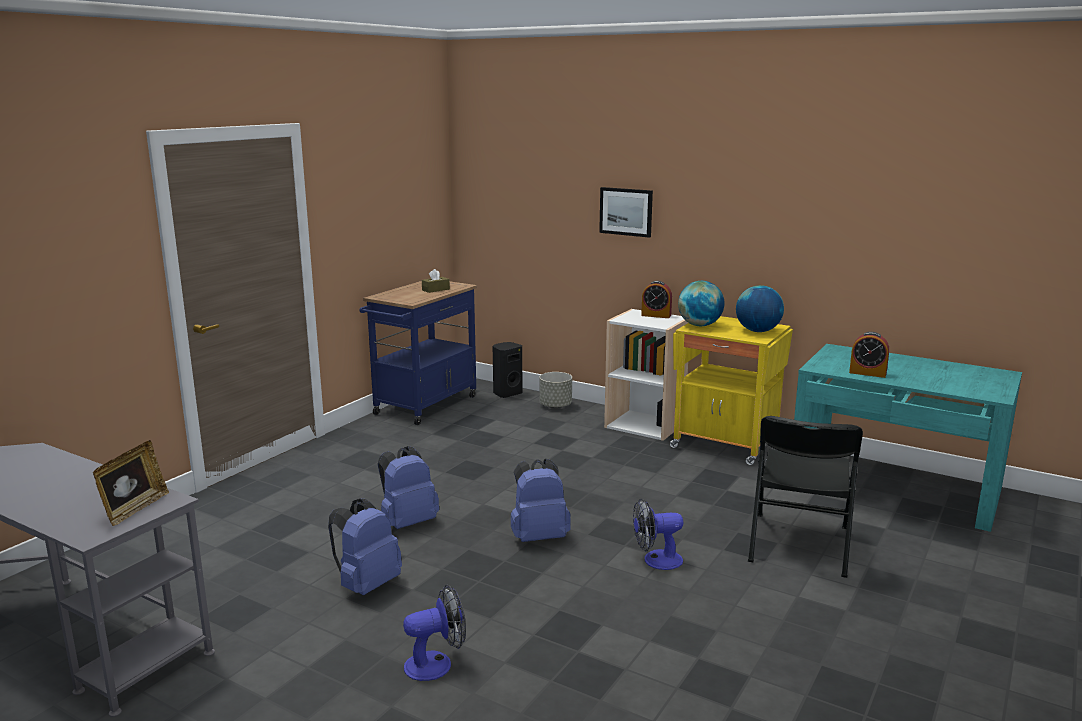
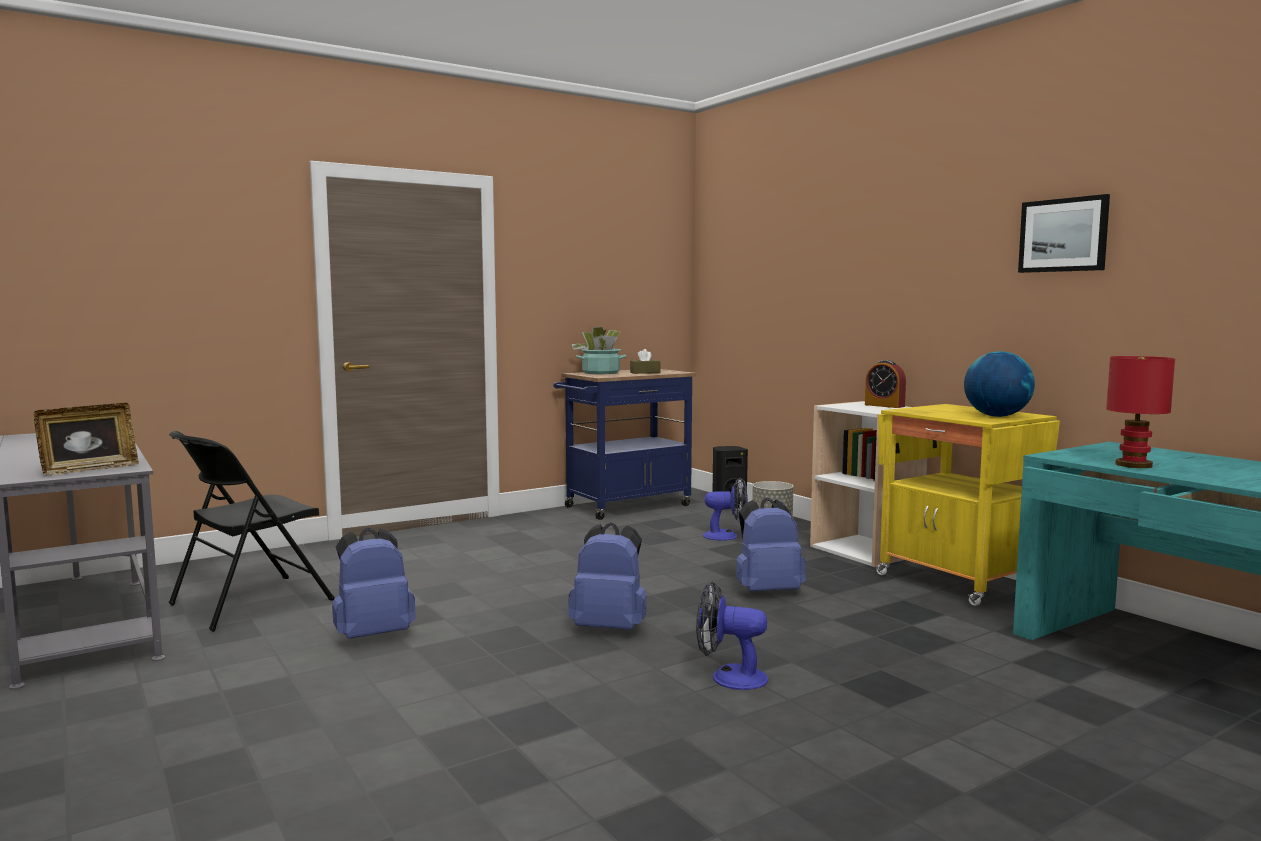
camera: 25 degrees right, 10 degrees down
(399, 294) = (601, 373): none -> potted plant
(407, 522) = (485, 592): blue backpack -> blue backpack (767, 591)
(436, 664) = (344, 719): fan -> fan (726, 536)
(626, 211) = (859, 279): picture -> picture (1063, 235)
(700, 325) = (921, 409): globe -> none
(798, 544) = (962, 699): black chair -> black chair (252, 602)
(867, 373) = (1134, 465): alarm clock -> red table lamp

